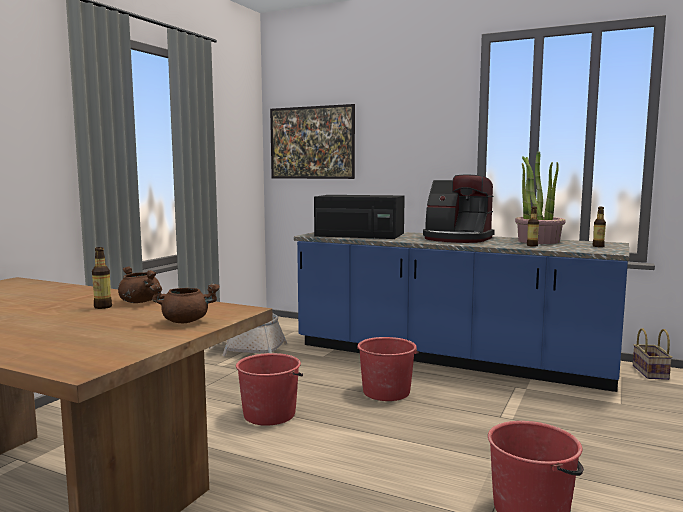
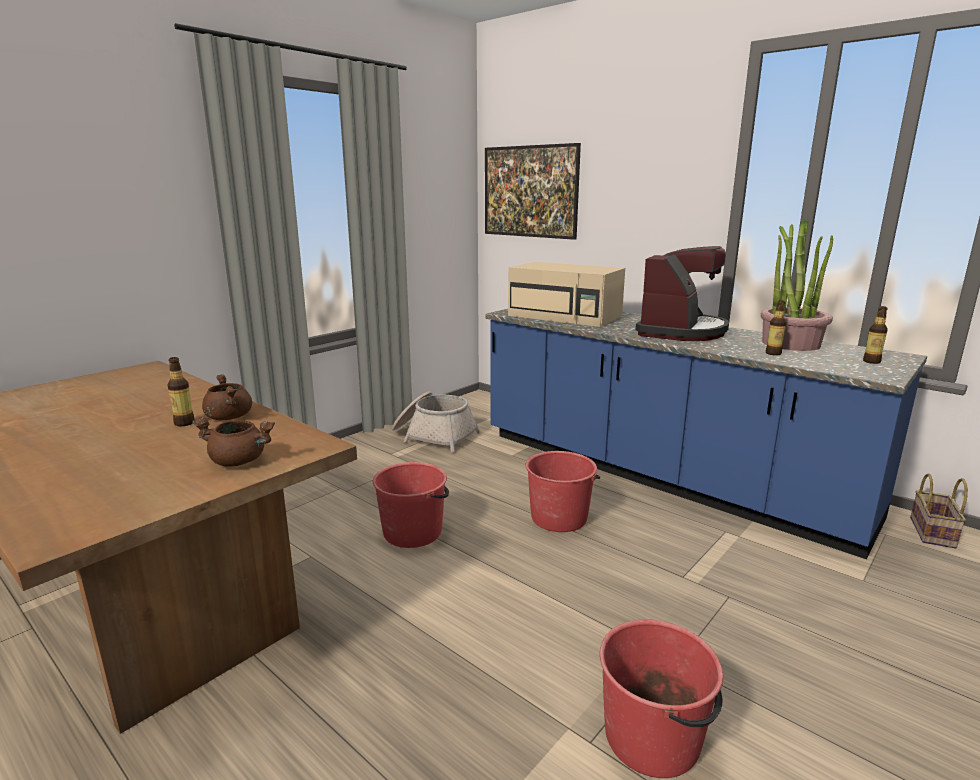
camera: 15 degrees right, 10 degrees up
(361, 235) = (566, 316): black microwave -> beige microwave
(457, 239) = (681, 331): coffee machine -> coffee machine turned 105 degrees counterclockwise

